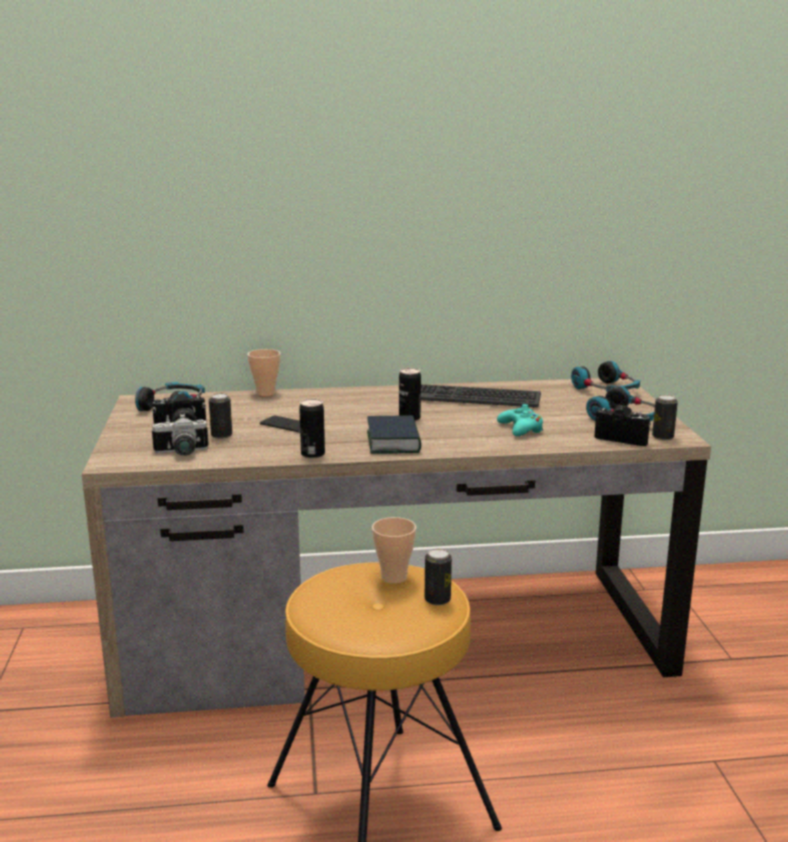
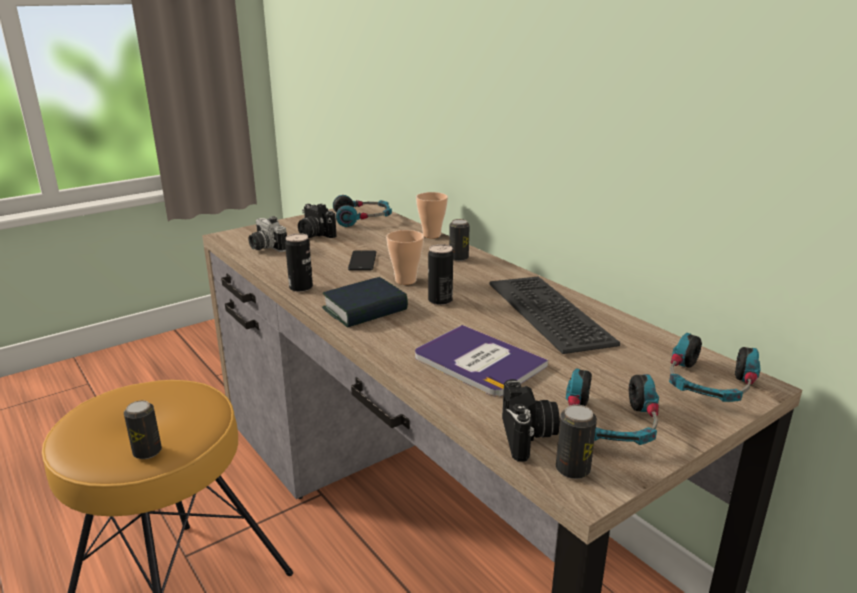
camera: 60 degrees right, 5 degrees up
(221, 435) = (314, 248): can -> can (458, 258)
(394, 577) = (186, 416): cup -> cup (405, 280)
(521, 429) = (478, 361): turquoise game controller -> book

